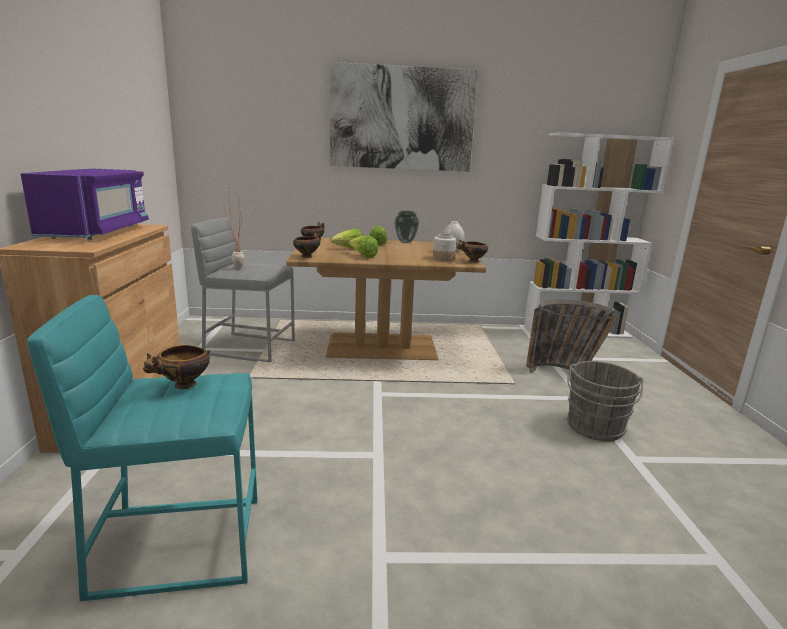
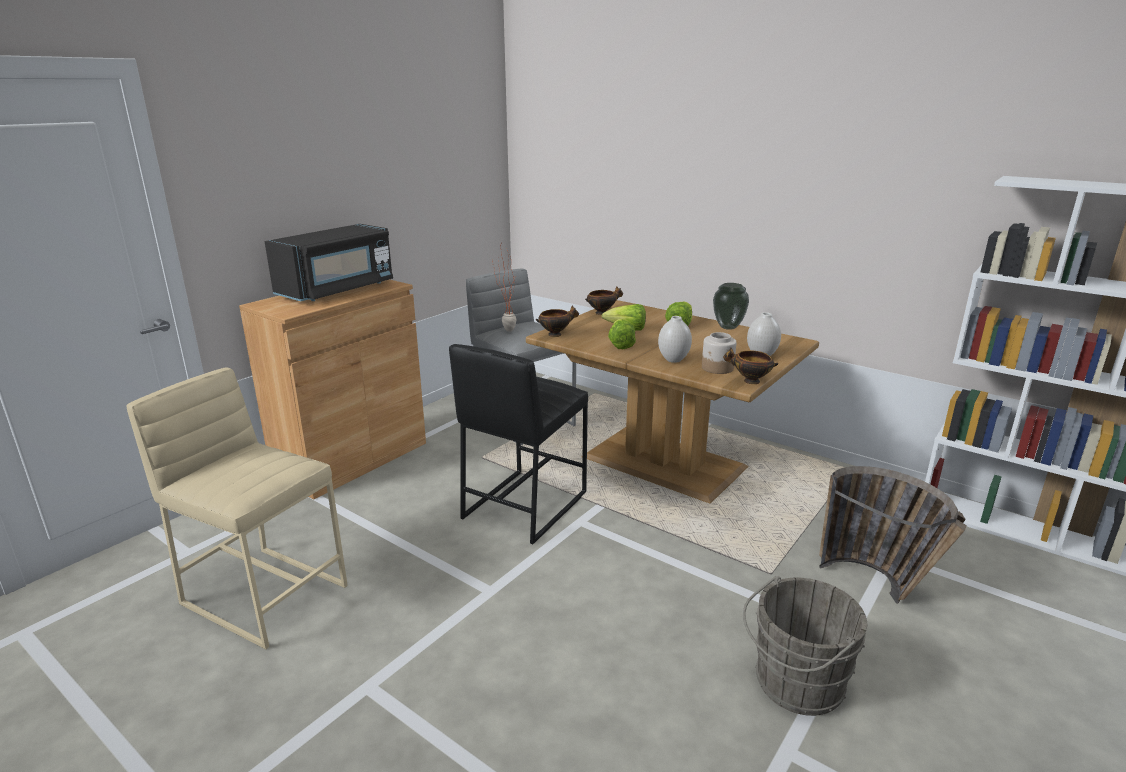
camera: 40 degrees right, 5 degrees up
(97, 232) = (338, 290): purple microwave -> black microwave
(179, 543) = (265, 593): turquoise stool -> beige stool
(183, 386) = (257, 462): bowl -> none
(325, 397) = (523, 505): none -> black stool
(402, 119) = (757, 148): picture -> none
(411, 258) = (673, 360): none -> white vase

